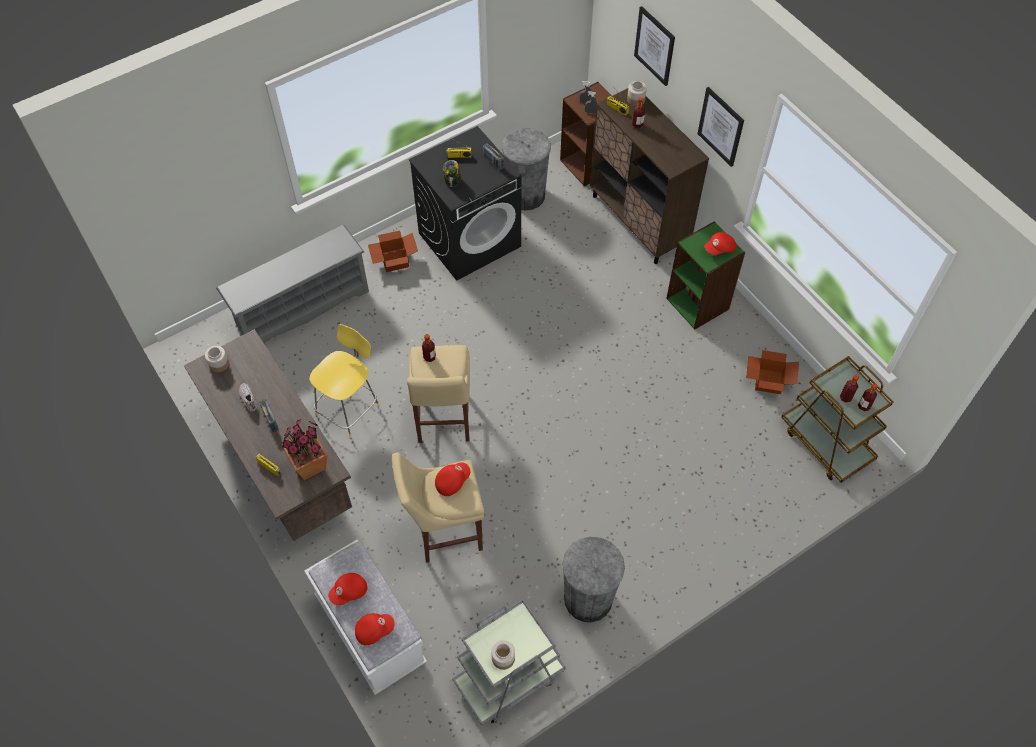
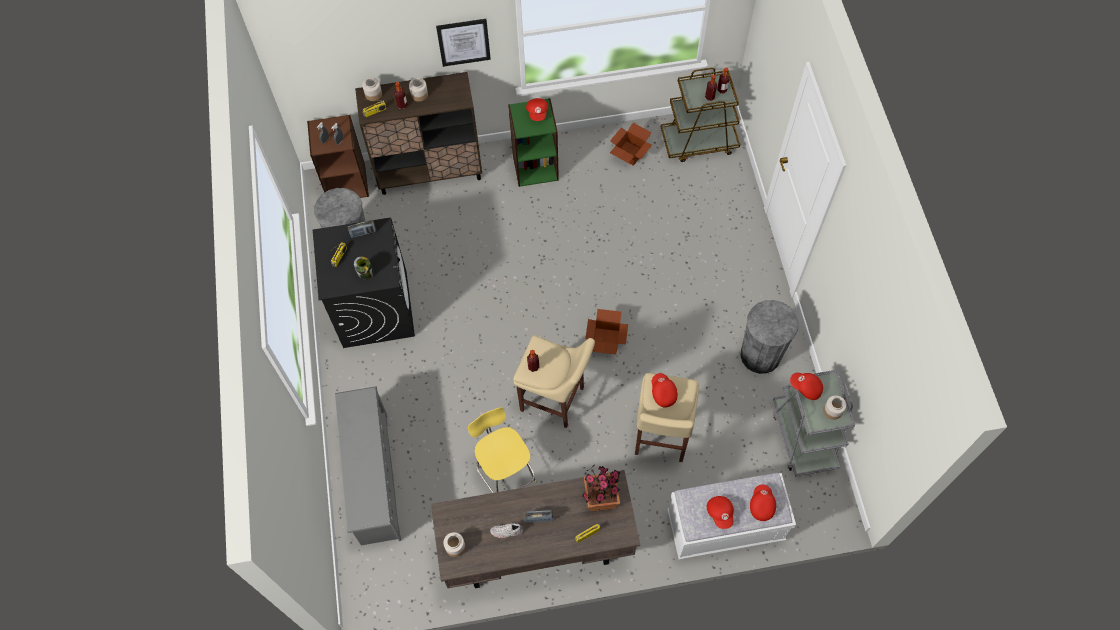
camera: 65 degrees left, 5 degrees up
(394, 260) = (362, 380): cardboard box -> cardboard box (605, 340)
(518, 620) = (805, 388): none -> red cap
(654, 46) = (359, 44): picture -> none
(657, 133) = (419, 94): none -> jar

